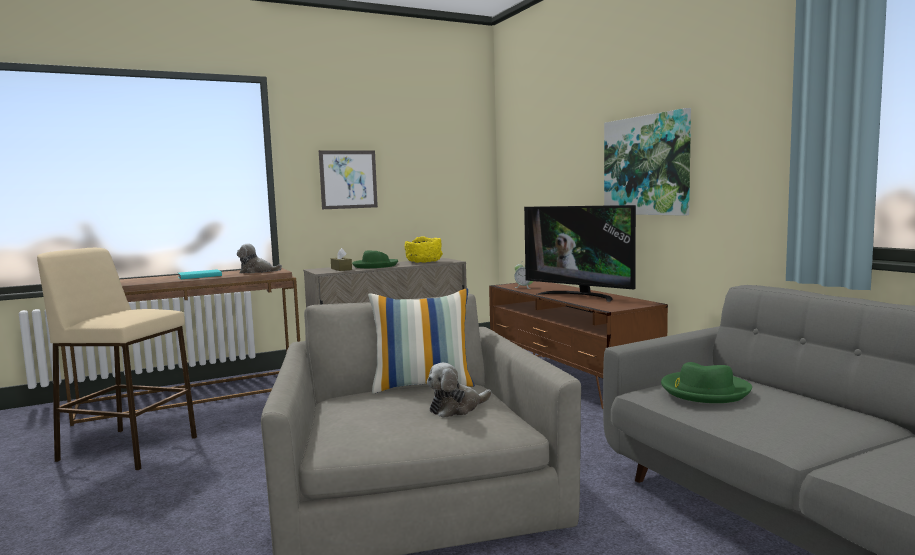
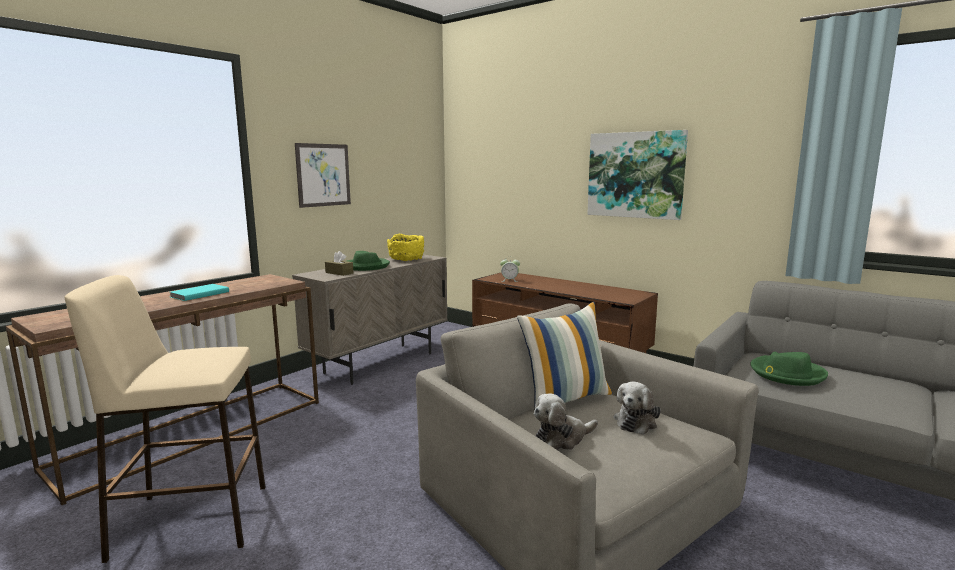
camera: 25 degrees left, 5 degrees up
(257, 272) = (261, 283): plush toy -> plush toy (562, 439)
(580, 296) = (575, 288): television -> none

